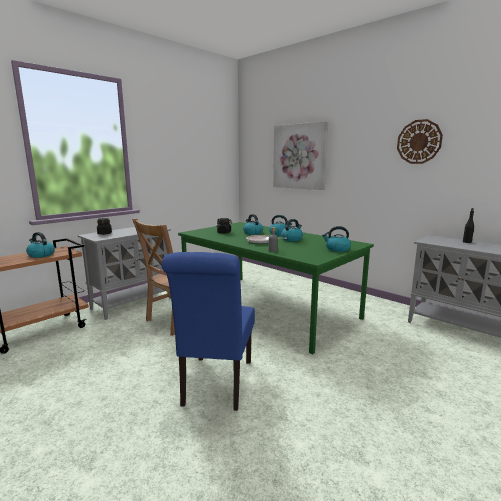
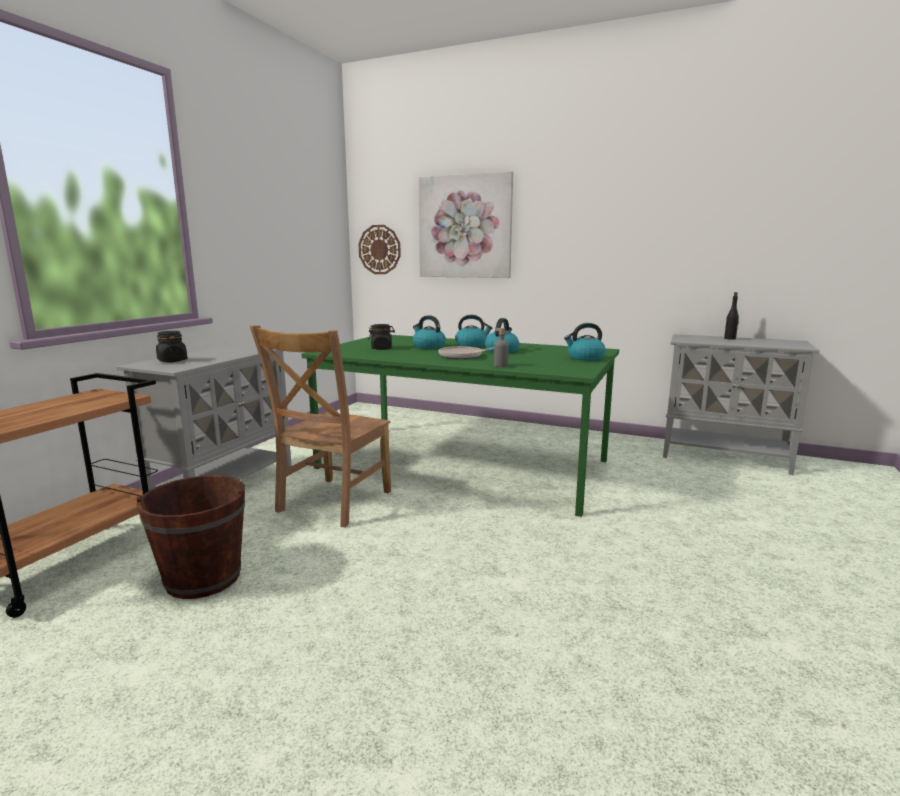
camera: 20 degrees left, 0 degrees up
(41, 255) = (66, 406): kettle -> none
(86, 350) = (203, 578): none -> brown bucket
(216, 385) = (483, 585): blue chair -> none
(419, 142) = (654, 204): wall clock -> wall clock (379, 249)

